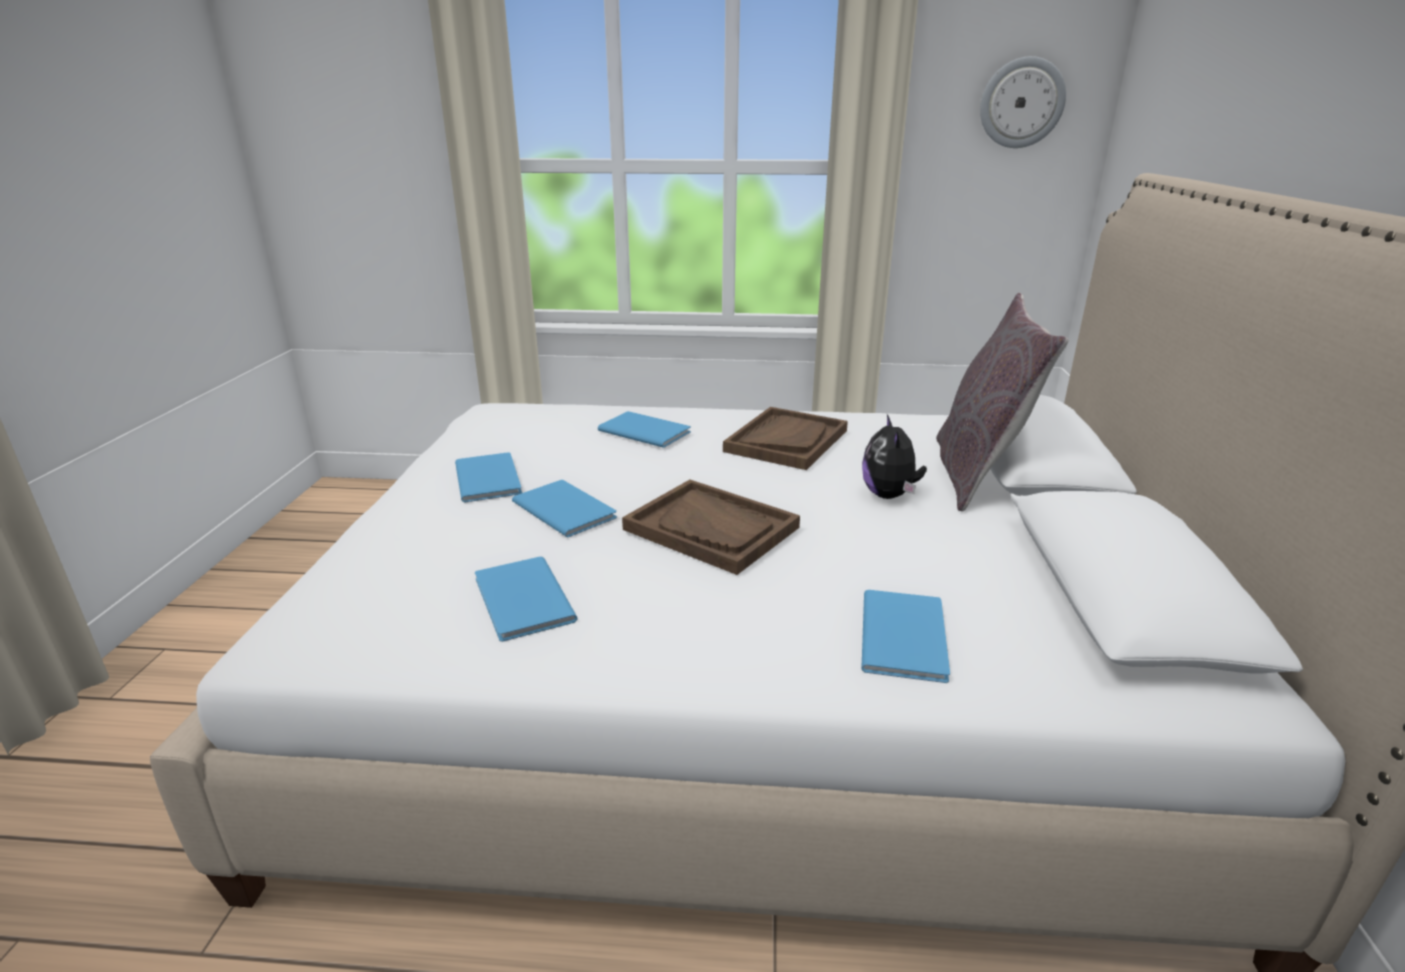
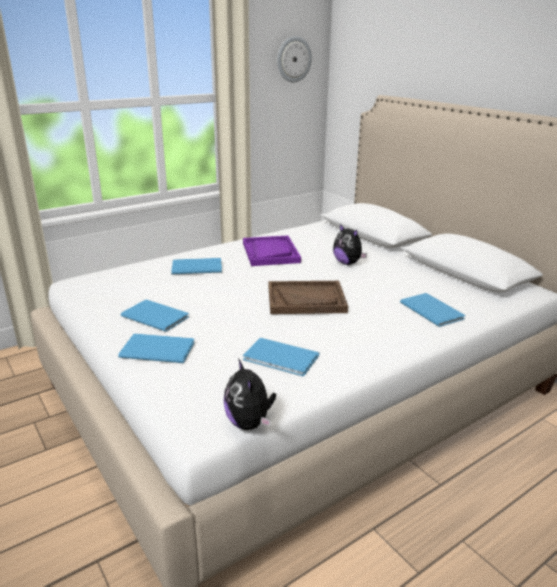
camera: 40 degrees left, 0 degrees up
(329, 670) = (249, 423): none -> plush toy
(565, 508) = (224, 315): blue book -> blue book (156, 349)
(786, 441) = (270, 252): brown tray -> purple tray
(978, 474) = (364, 244): grey pillow -> none

